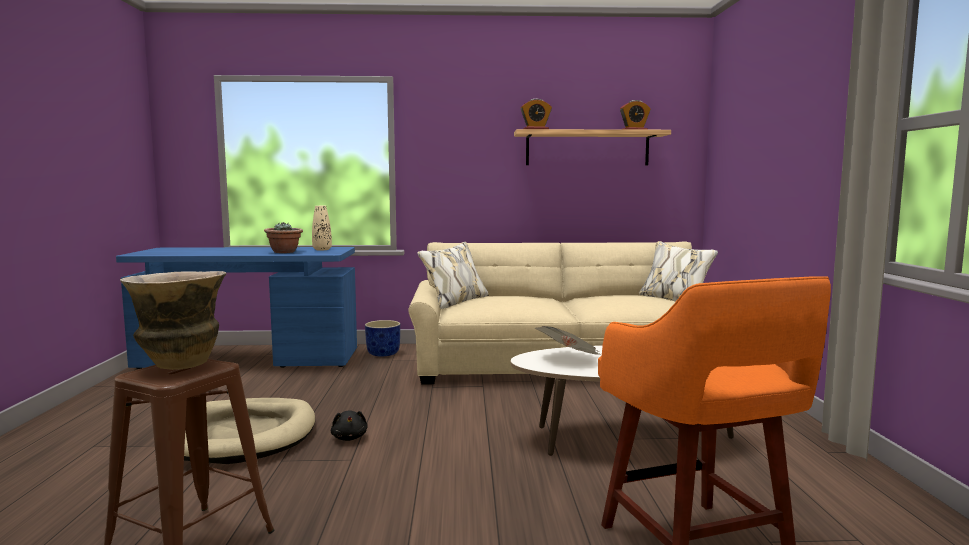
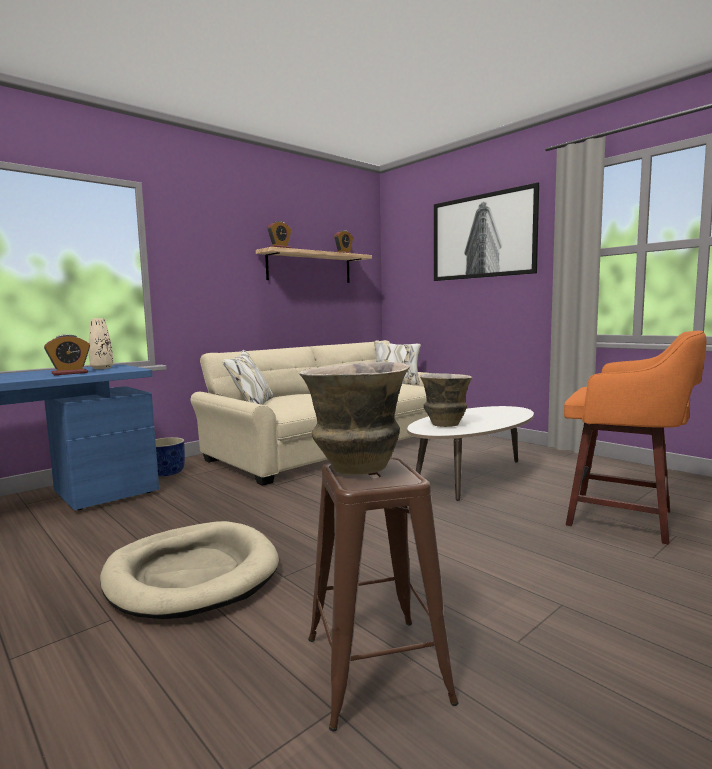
camera: 40 degrees left, 0 degrees up
(284, 252) = (70, 373): potted plant -> alarm clock
(349, 438) = (299, 539): black plush toy -> none
(570, 359) = (445, 424): newspaper -> vase
(793, 99) = (483, 236): none -> picture

